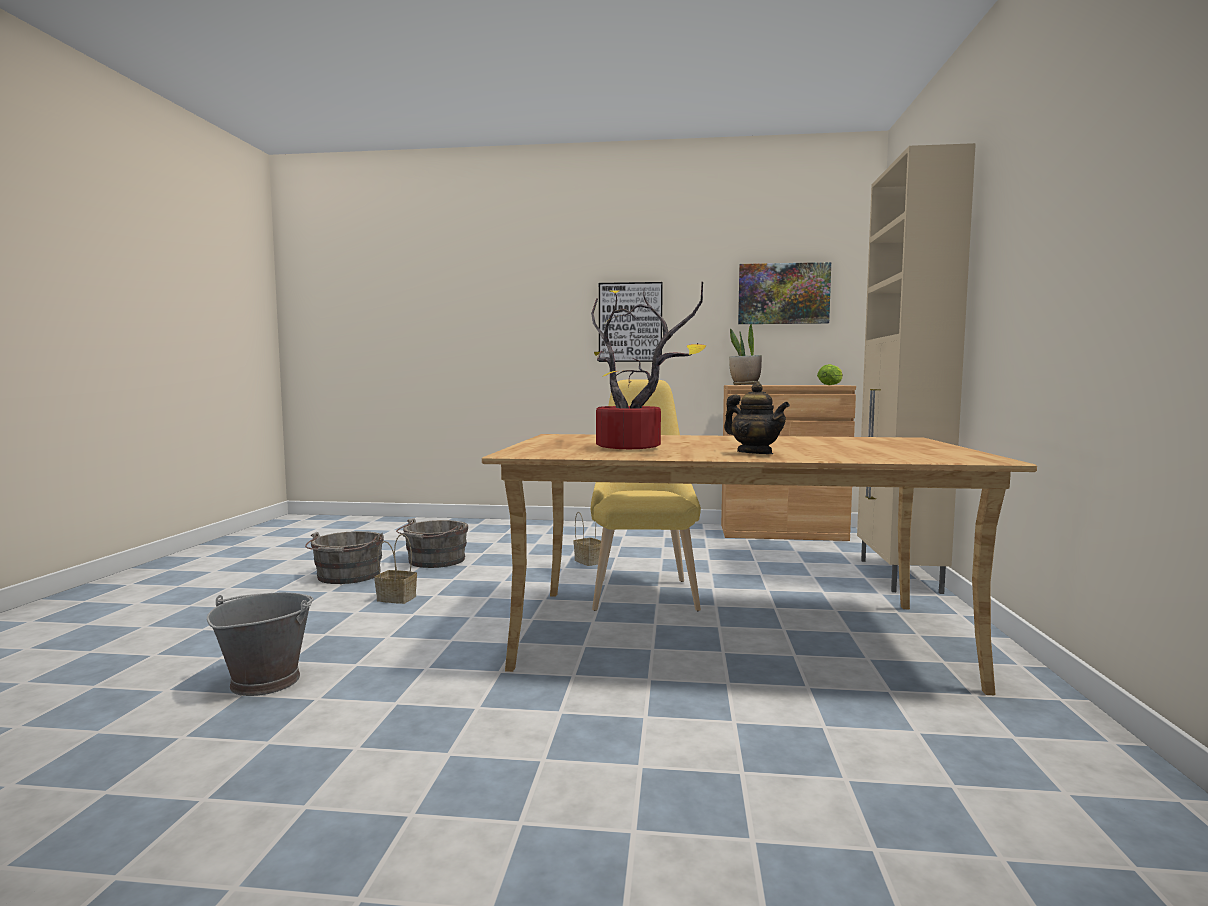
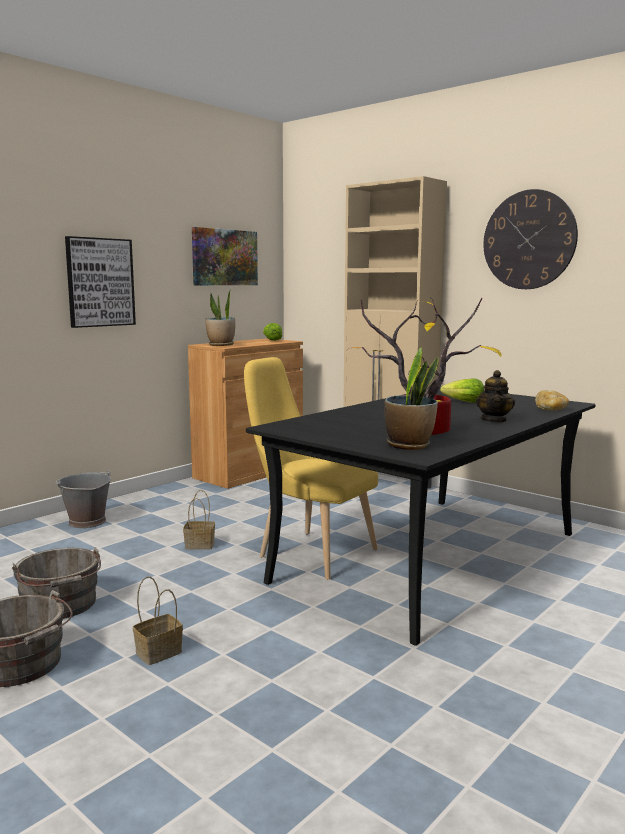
camera: 55 degrees left, 5 degrees up
(265, 681) = (316, 771): grey bucket -> grey bucket (86, 522)
(554, 450) = (409, 445): none -> potted plant
(730, 636) = (432, 557): beige dining table -> black dining table
(755, 453) = (494, 420): teapot -> teapot turned 105 degrees clockwise
(836, 444) = (463, 402): none -> lettuce
(900, 458) = (550, 410): none -> bread
(1043, 200) = (529, 240): none -> wall clock

